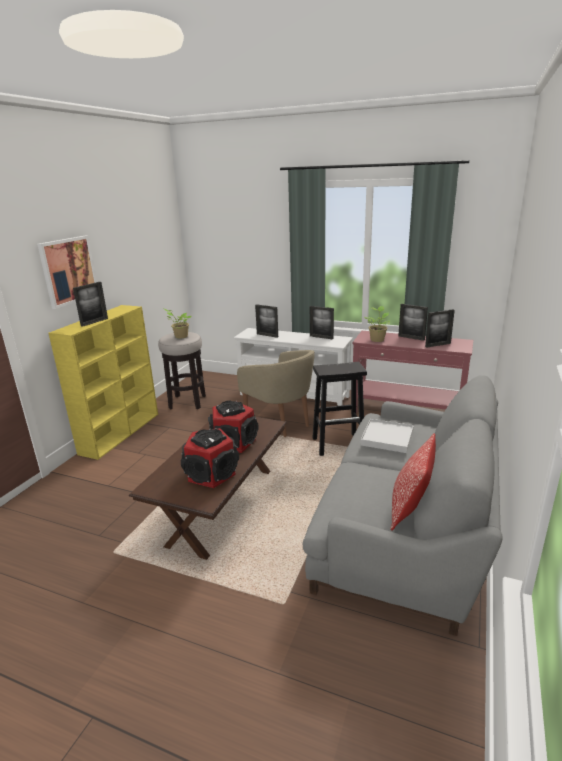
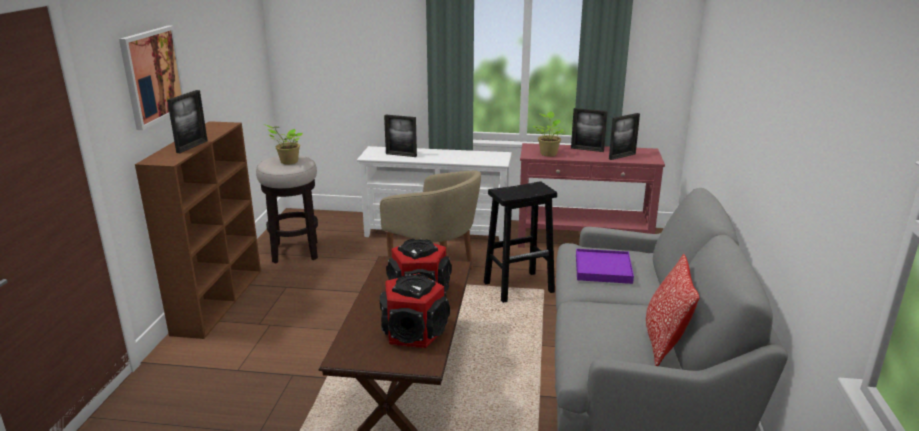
camera: 15 degrees left, 0 degrees up
(121, 432) = (219, 300): yellow bookcase -> brown bookcase
(321, 337) = (473, 154): picture frame -> none
(387, 438) = (603, 269): white tray -> purple tray

